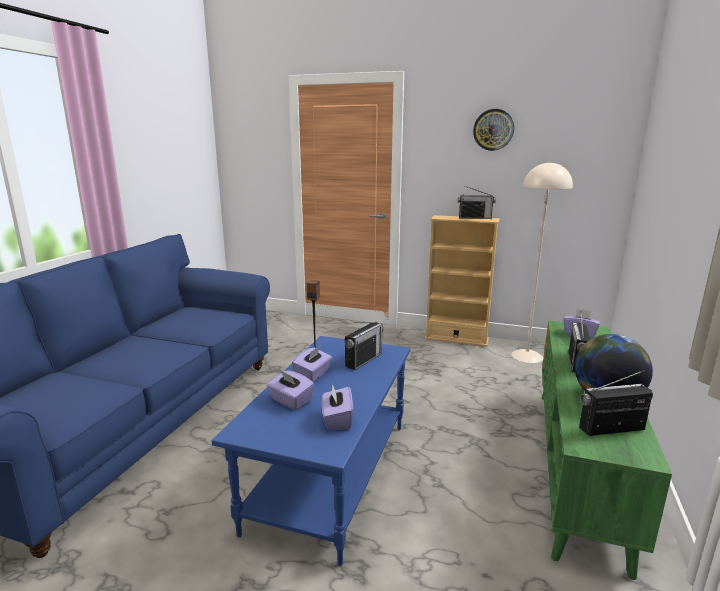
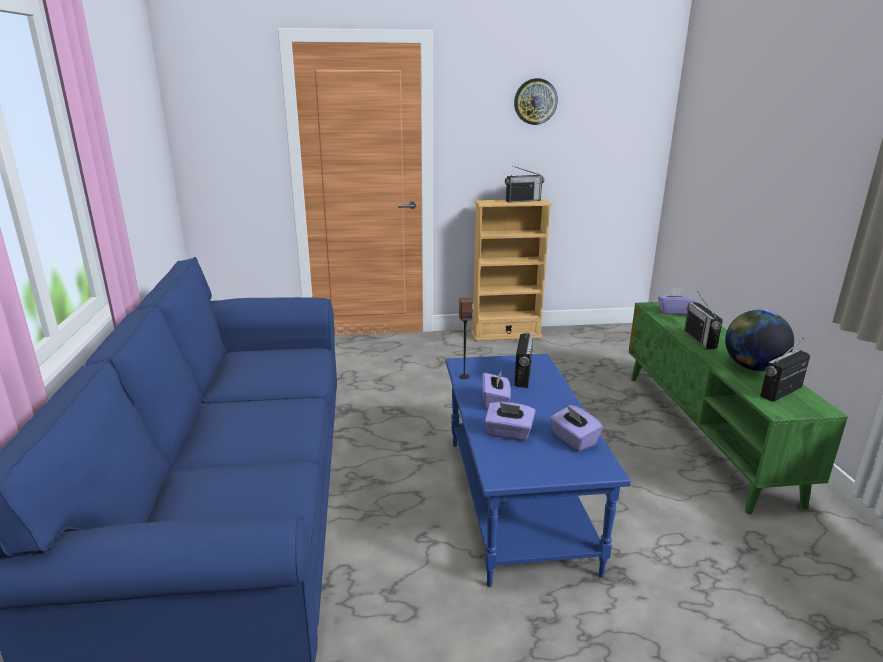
camera: 25 degrees left, 5 degrees up
(527, 356) = (585, 341): beige floor lamp -> none

